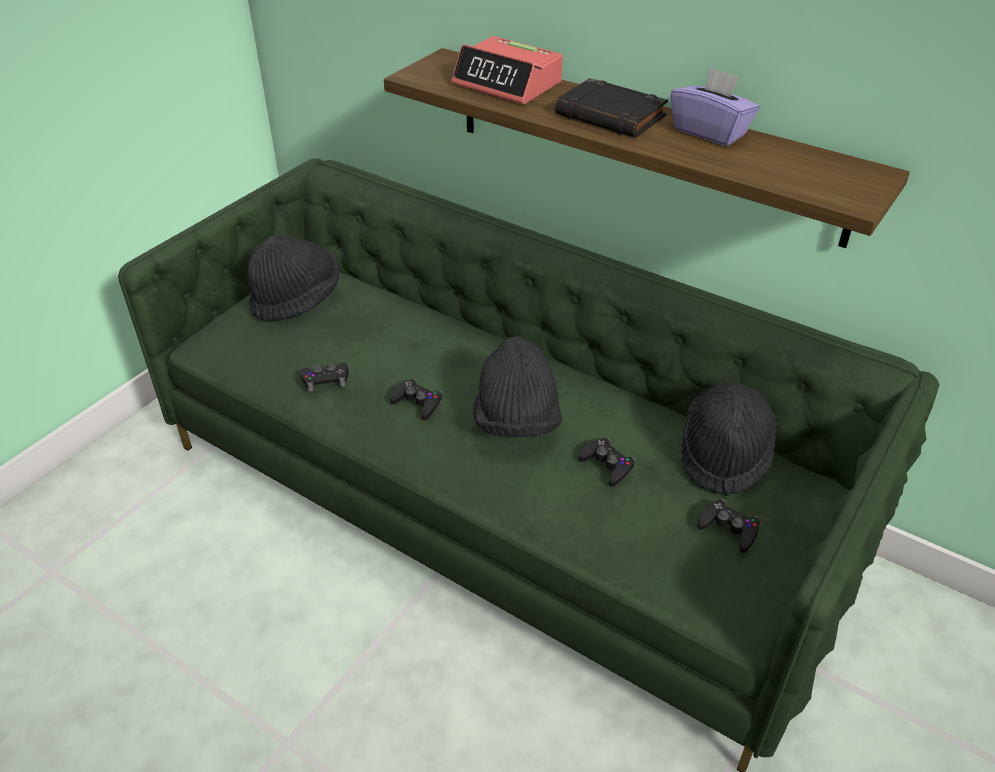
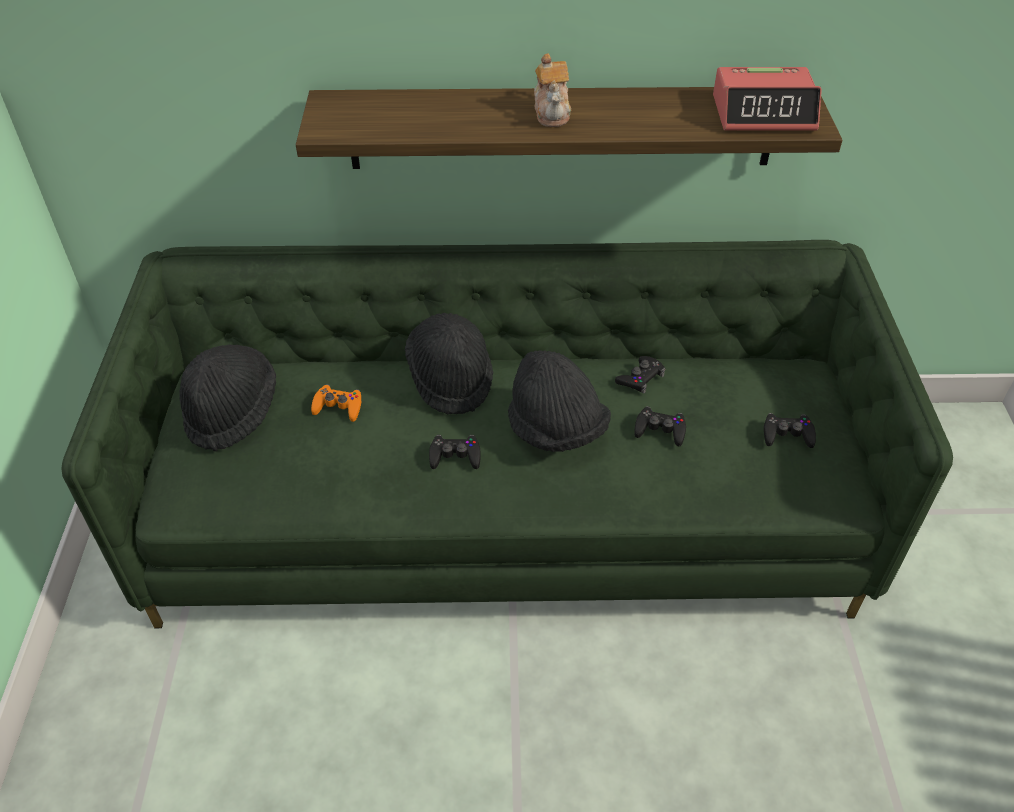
camera: 35 degrees left, 5 degrees up
(326, 380) = (347, 477): black game controller -> black game controller (640, 378)
(369, 328) = (338, 407): none -> orange game controller
(508, 84) = (423, 110): alarm clock -> alarm clock (764, 113)
(611, 116) = (552, 112): black book -> teapot
(710, 132) = (646, 101): purple tissue box -> none
(724, 454) = (732, 376): black hat -> black hat (451, 378)

